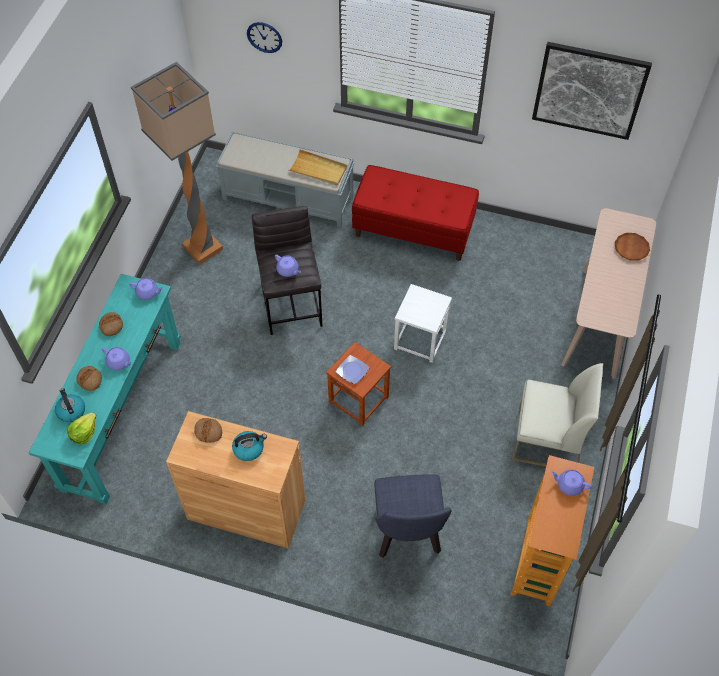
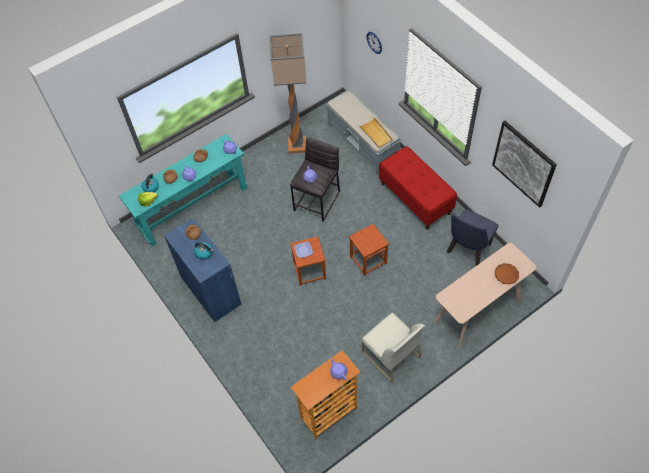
camera: 40 degrees right, 0 degrees up
(246, 509) = (210, 290): brown cabinet -> blue cabinet
(408, 535) = (276, 355): blue chair -> blue chair (467, 251)
(420, 339) = (368, 259): white stool -> brown stool

